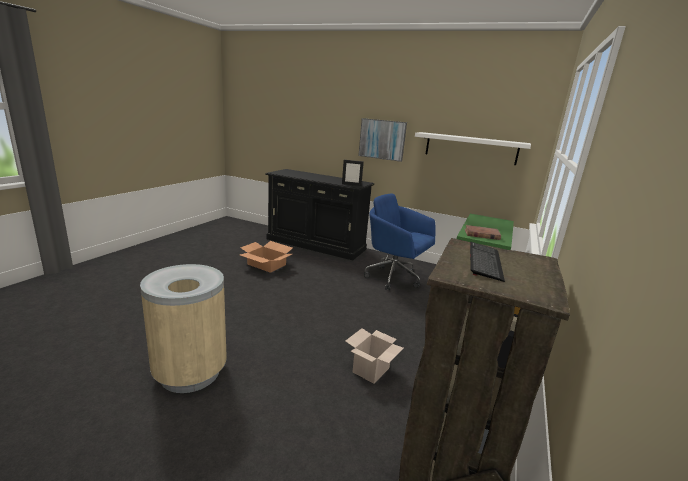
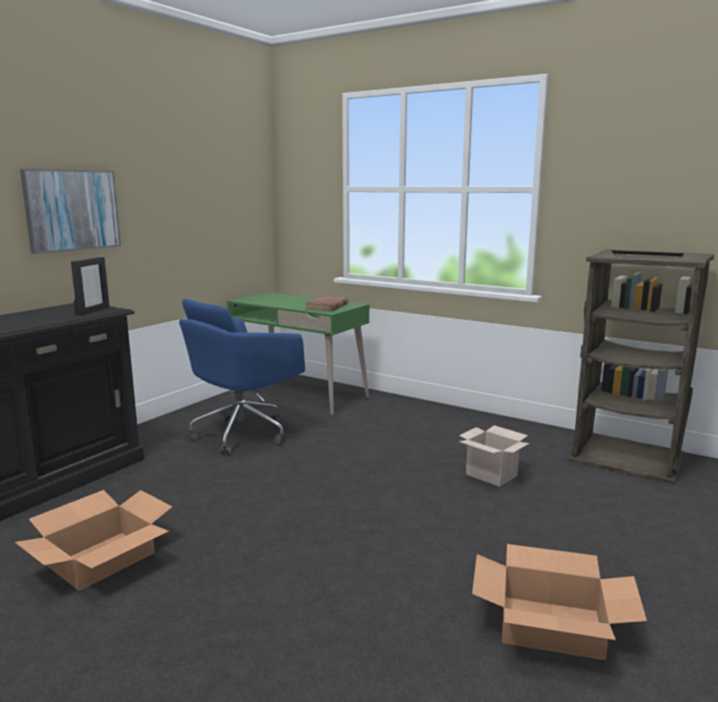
camera: 80 degrees left, 5 degrees down
(190, 373) = (550, 626): beige trash can -> cardboard box
(470, 148) = (205, 203): white shelf -> none

